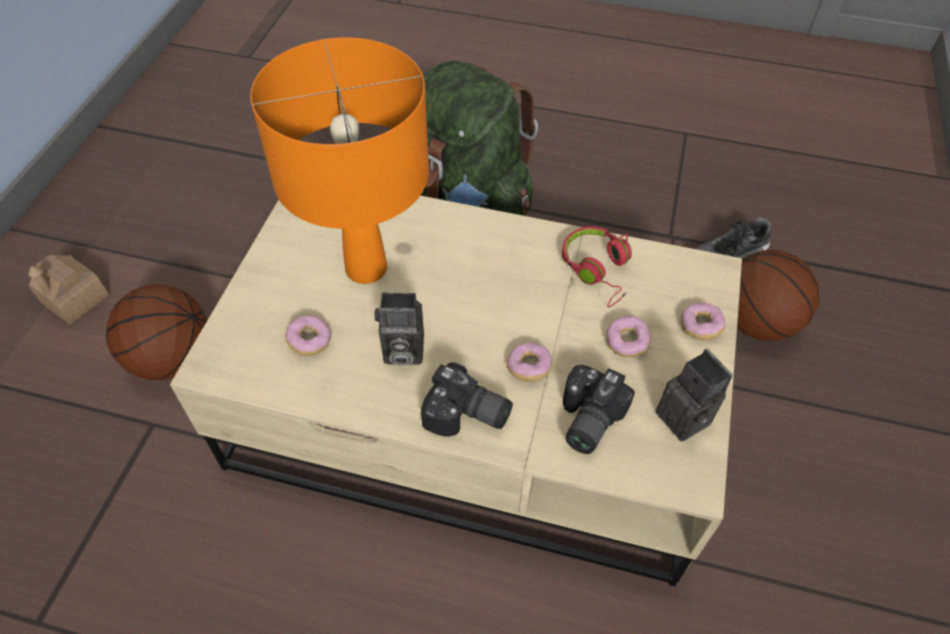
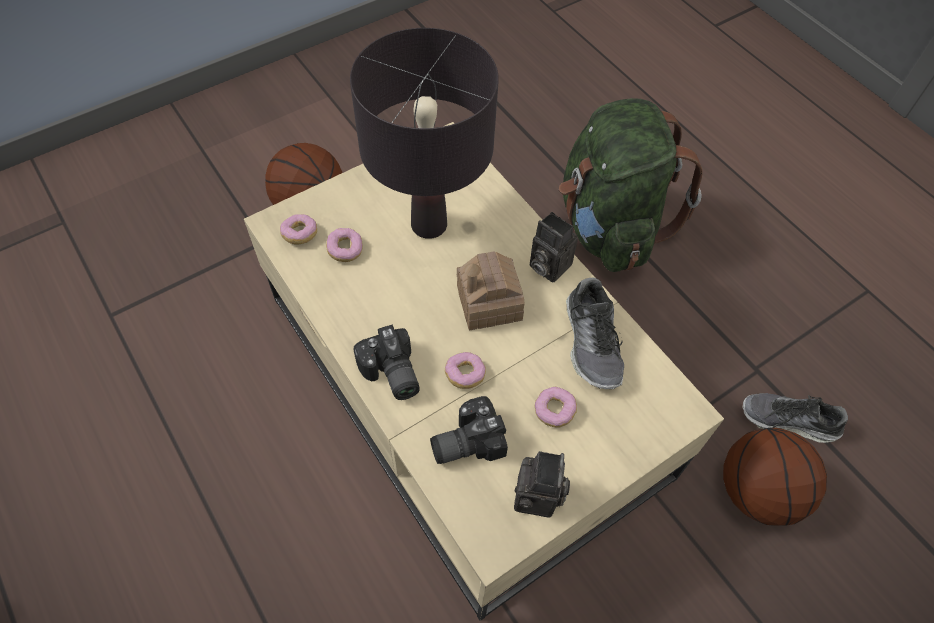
camera: 40 degrees right, 5 degrees up
(74, 299) = (290, 126): toy house -> toy house (488, 303)
(366, 268) = (429, 225): orange table lamp -> black table lamp
(401, 351) = (393, 299): camera -> camera (547, 265)
(598, 270) = (592, 343): red headphones -> shoe
(700, 327) = (625, 444): donut -> donut (300, 234)

